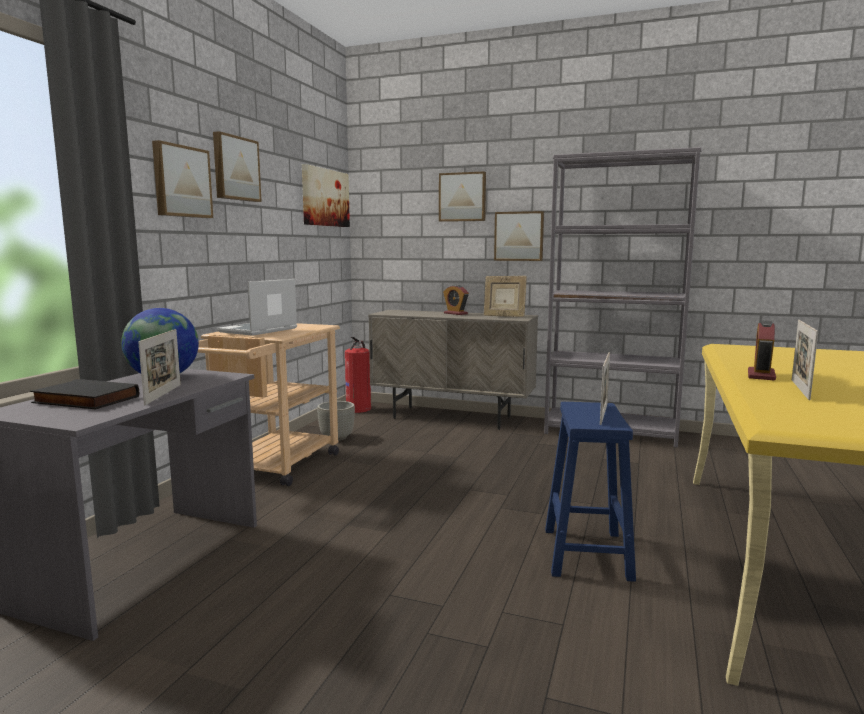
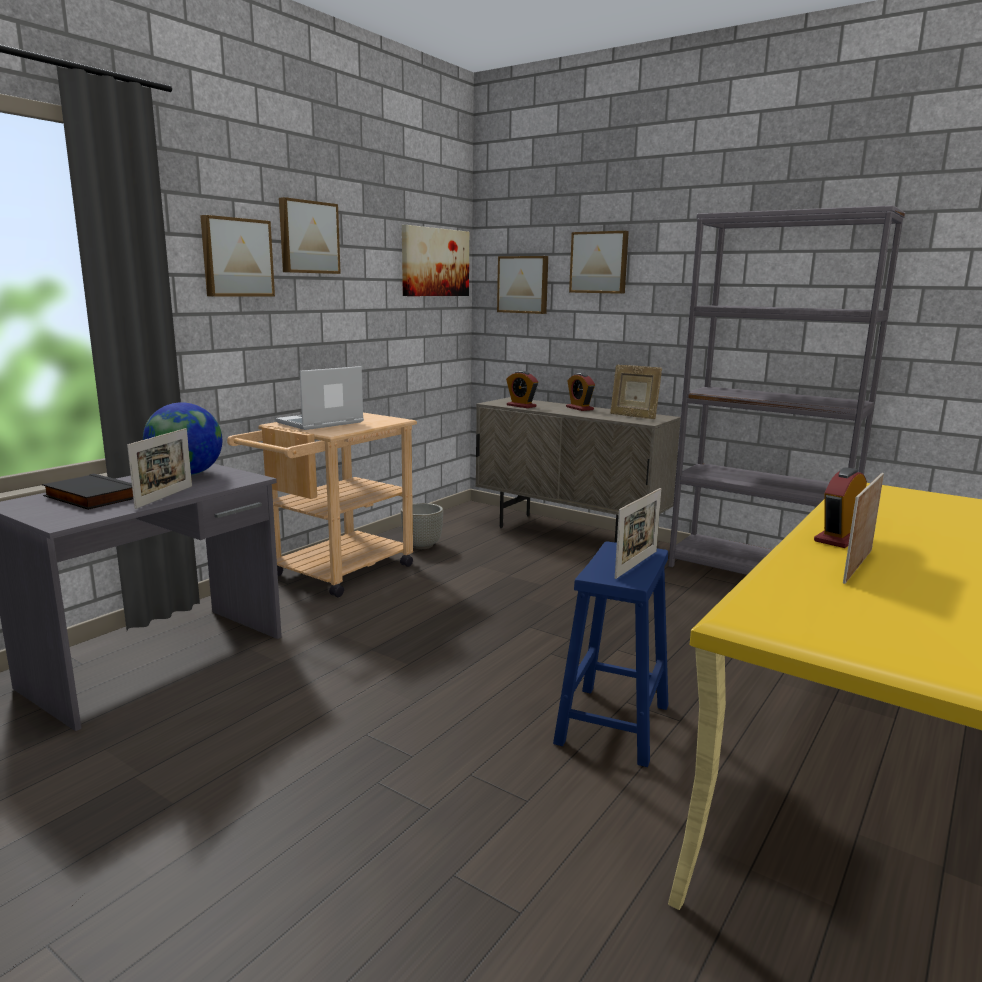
camera: 15 degrees right, 5 degrees up
(359, 409) = (468, 512): fire extinguisher -> none
(407, 314) = (521, 406): none -> alarm clock
(519, 236) = (664, 315): picture -> picture (523, 284)

